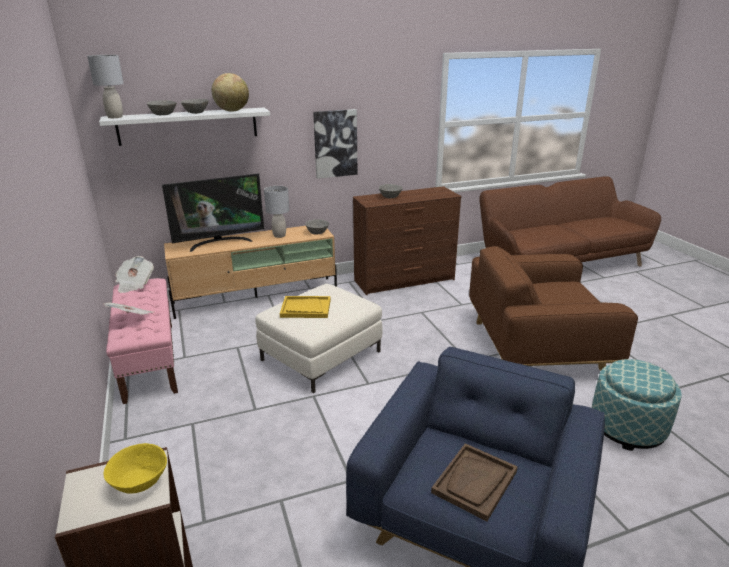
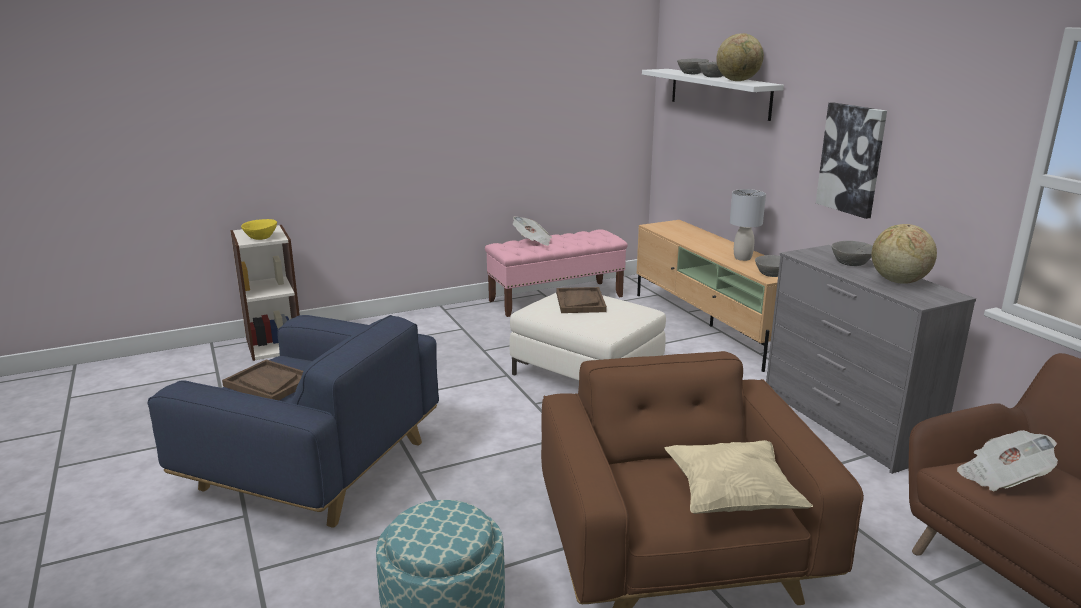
camera: 85 degrees right, 5 degrees down
(115, 117) = (665, 69): grey table lamp -> none
(134, 284) = (600, 232): newspaper -> newspaper (1001, 478)
(219, 242) = (697, 237): television -> none
(305, 308) = (580, 302): yellow tray -> brown tray
(404, 281) = (845, 423): brown dresser -> grey dresser
(420, 193) = (898, 281): none -> globe
(571, 290) = (731, 498): none -> beige pillow

